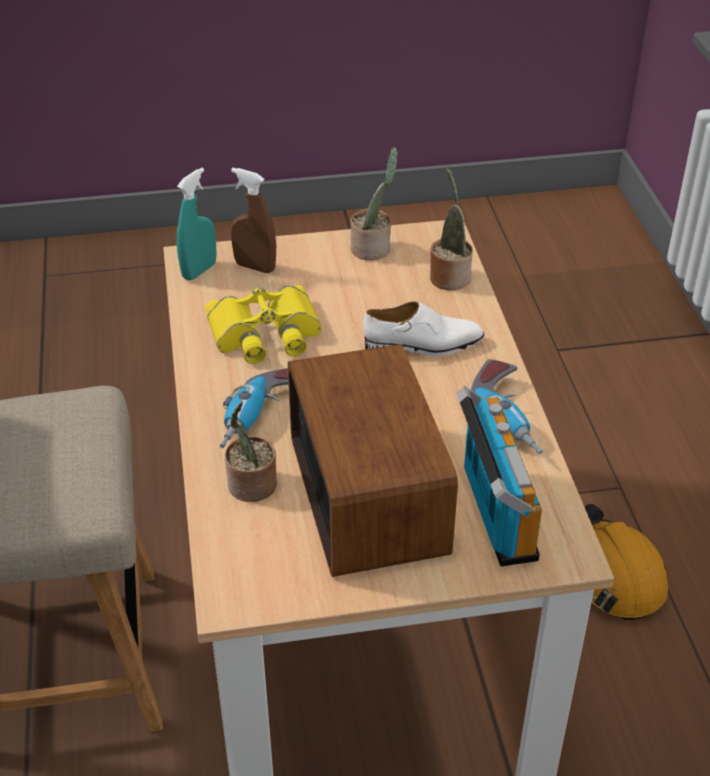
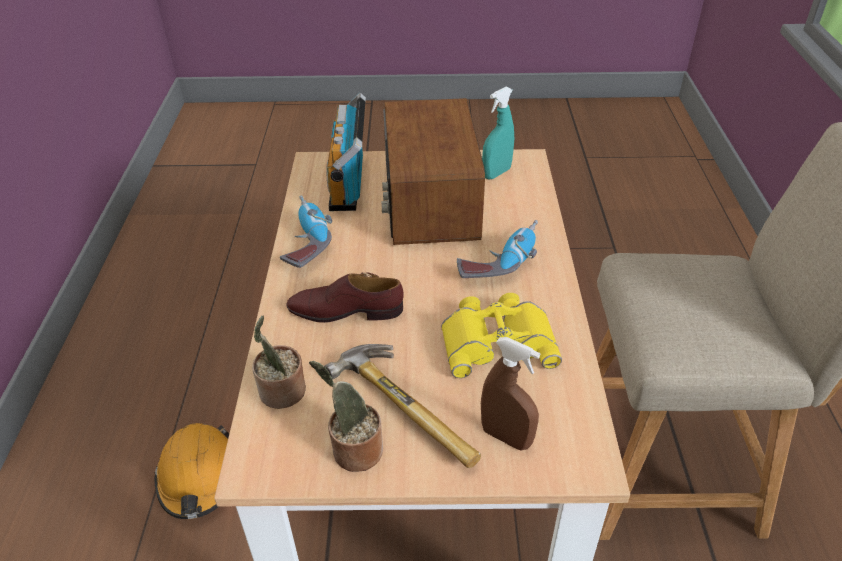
camera: 170 degrees left, 0 degrees up
(199, 271) = (575, 439): turquoise spray bottle -> turquoise spray bottle (496, 173)
(251, 487) = (513, 214): potted plant -> none
(335, 279) = (412, 405): none -> hammer
(423, 345) = (346, 311): white shoe -> brown shoe

